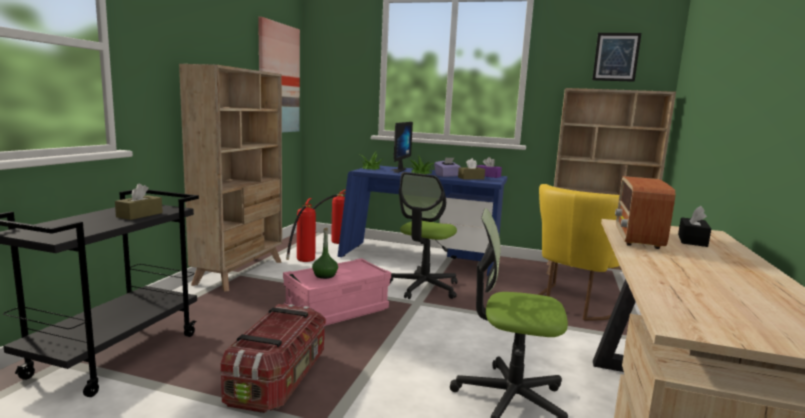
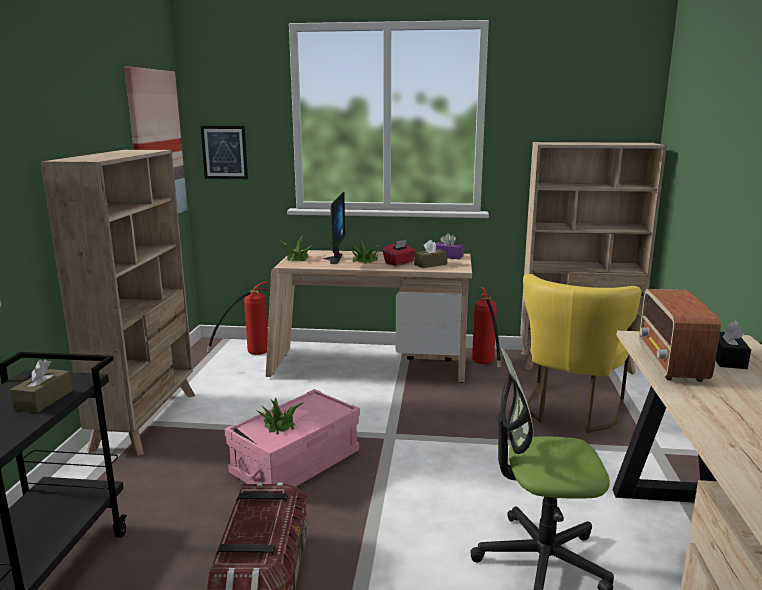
camera: 10 degrees left, 5 degrees up
(302, 263) = (222, 393): fire extinguisher -> fire extinguisher (485, 366)
(325, 275) = (279, 425): green bottle -> potted plant
(419, 260) = (369, 368): blue desk -> beige desk
(423, 287) = (389, 410): office chair -> none
(447, 176) = (399, 263): purple tissue box -> red tissue box
(616, 57) = (591, 99): picture -> picture (224, 152)

